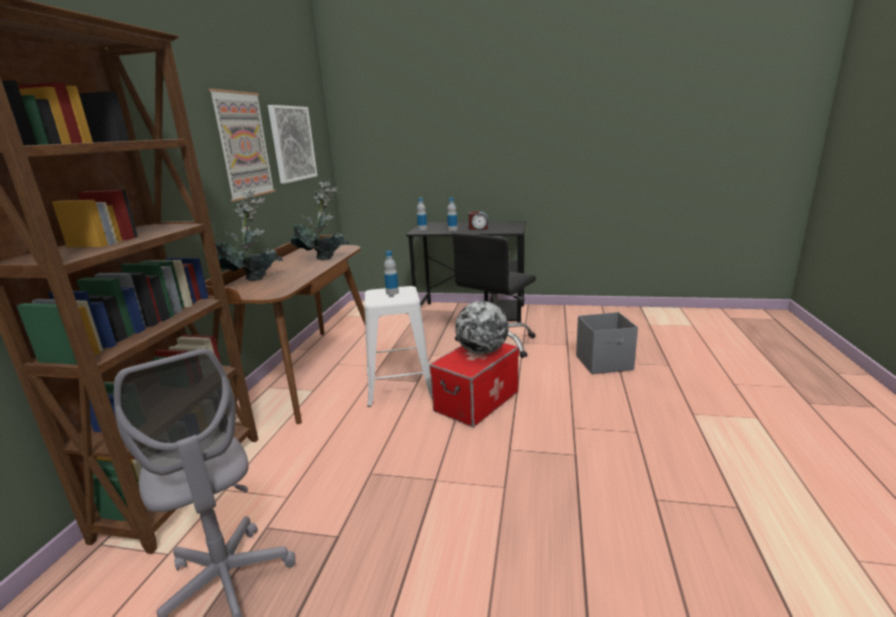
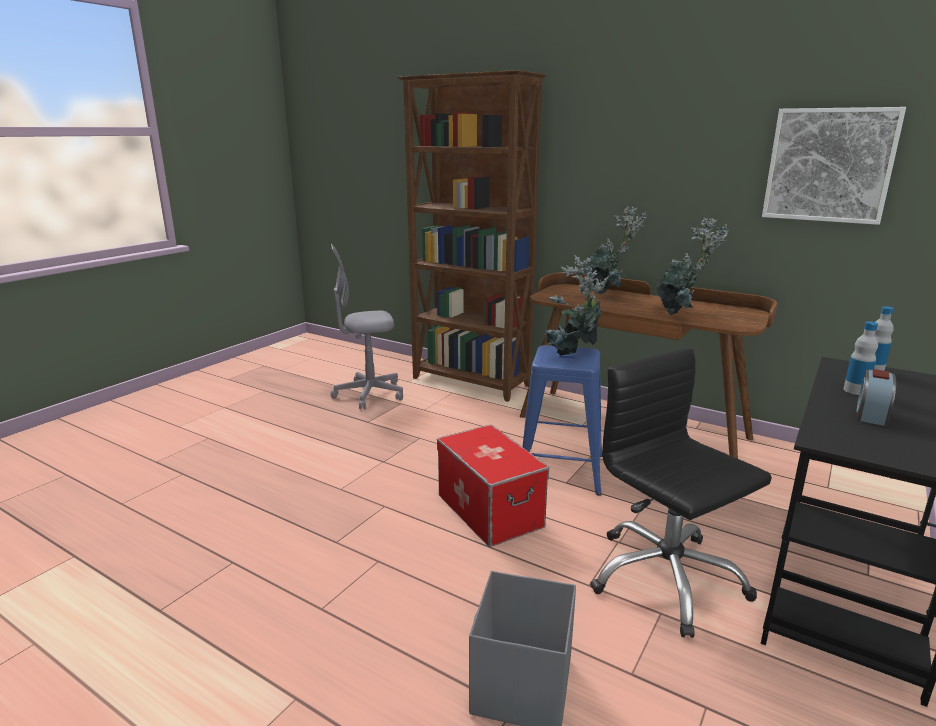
camera: 110 degrees right, 0 degrees up
(243, 145) = (698, 159): picture -> none
(392, 292) = (574, 357): bottle -> potted plant
(399, 386) = (561, 469): white stool -> blue stool
(482, 351) = (494, 457): globe -> none

